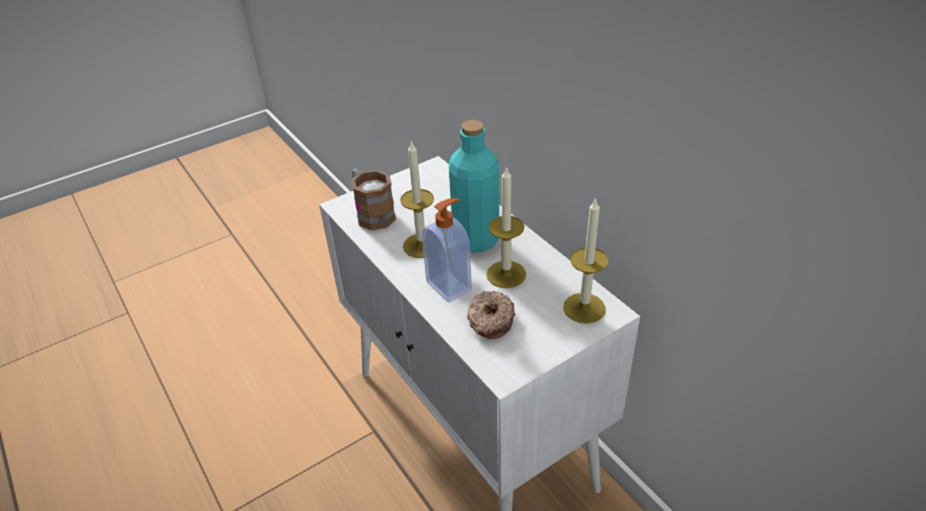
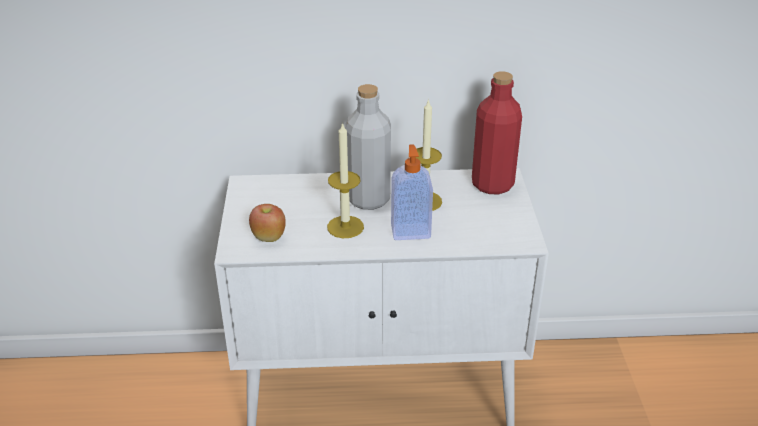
camera: 60 degrees left, 5 degrees down
(372, 213) = (268, 237): mug -> apple
(476, 240) = (368, 199): turquoise bottle -> grey bottle
(490, 320) = (467, 227): donut -> none
(584, 308) = (492, 184): candle -> red bottle

